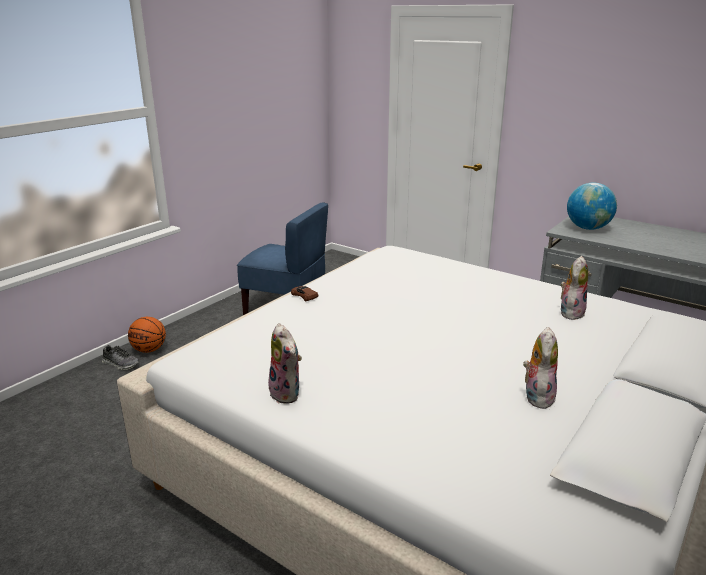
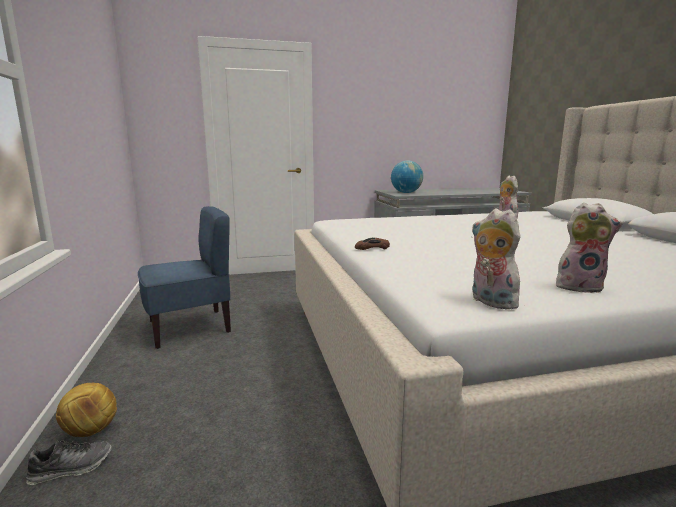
camera: 50 degrees left, 10 degrees down
(149, 350) = (90, 431): basketball -> football
(537, 396) = (622, 242): plush toy -> plush toy (490, 302)

